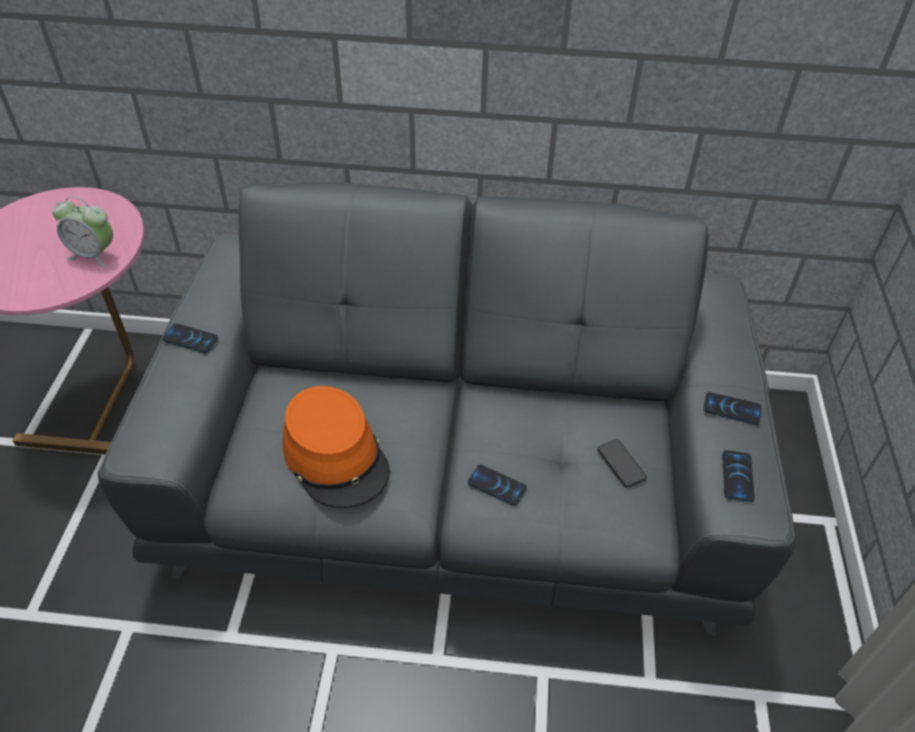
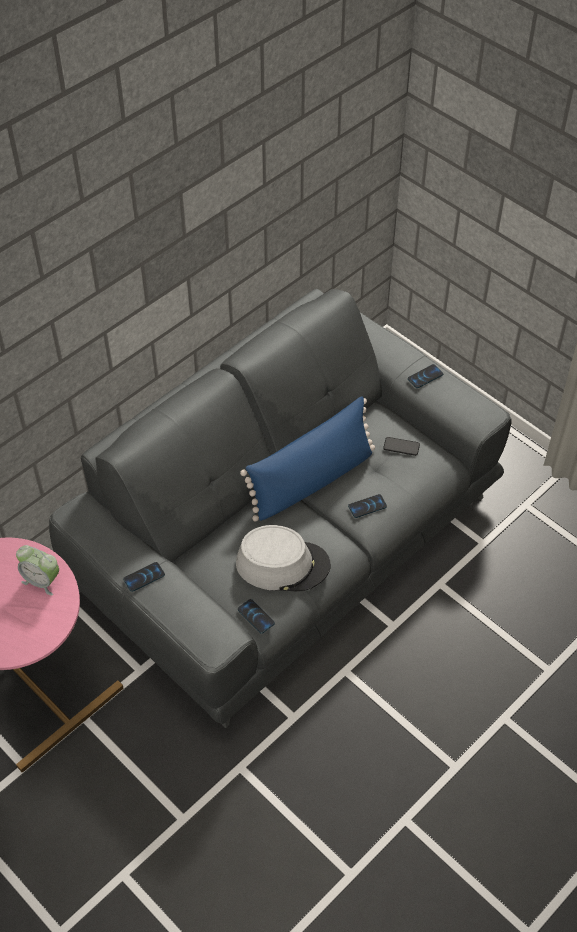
camera: 50 degrees left, 5 degrees up
(94, 255) = (42, 581): alarm clock -> alarm clock turned 60 degrees clockwise
(336, 456) = (283, 564): orange hat -> grey hat
(482, 411) = (312, 480): none -> blue pillow
(737, 476) = (463, 406): phone -> phone (256, 616)

